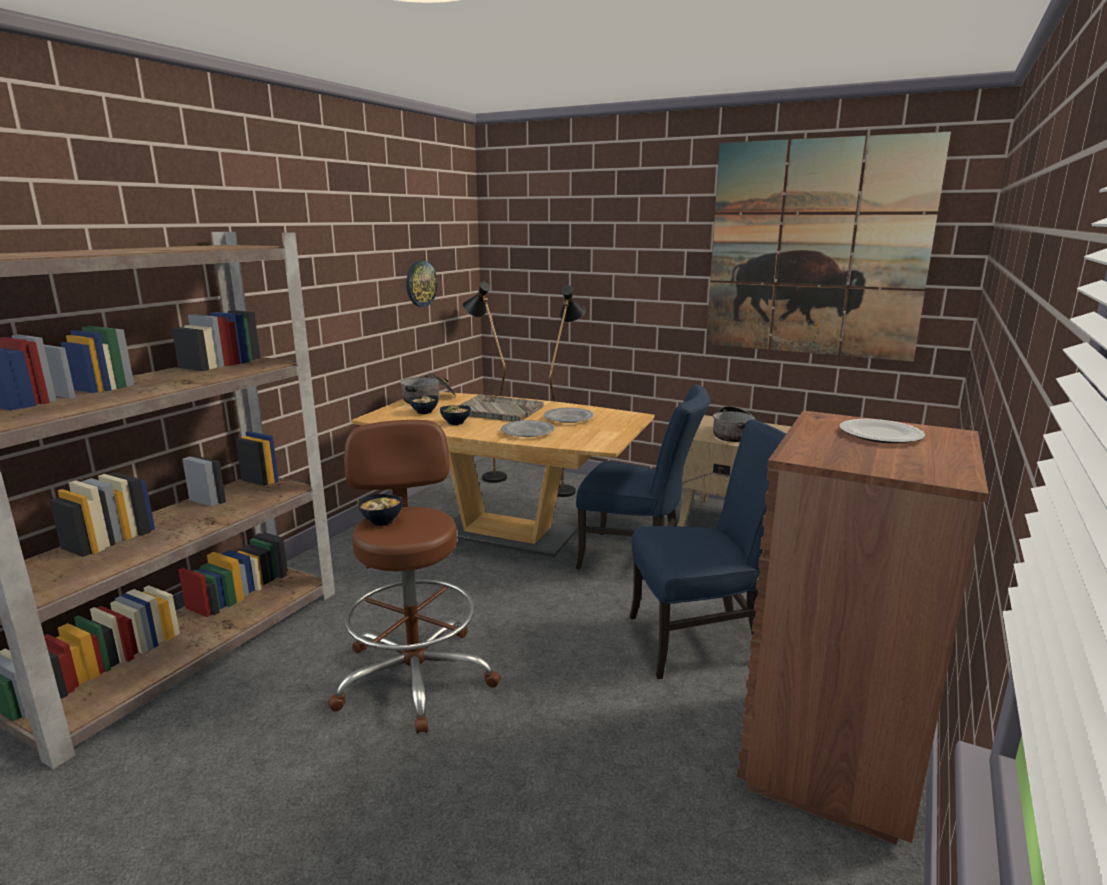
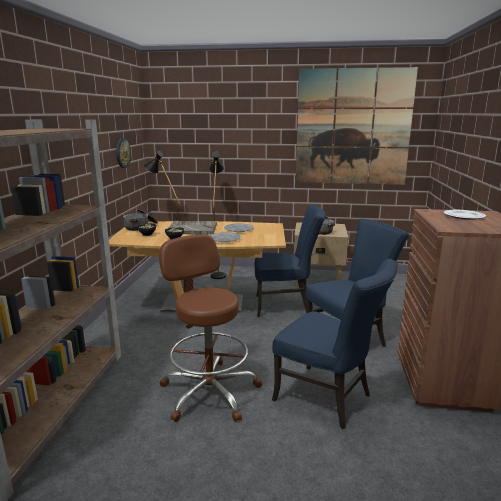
camera: 20 degrees left, 0 degrees up
(382, 521) = (192, 298): bowl -> none
(591, 734) = (328, 398): none -> blue chair

